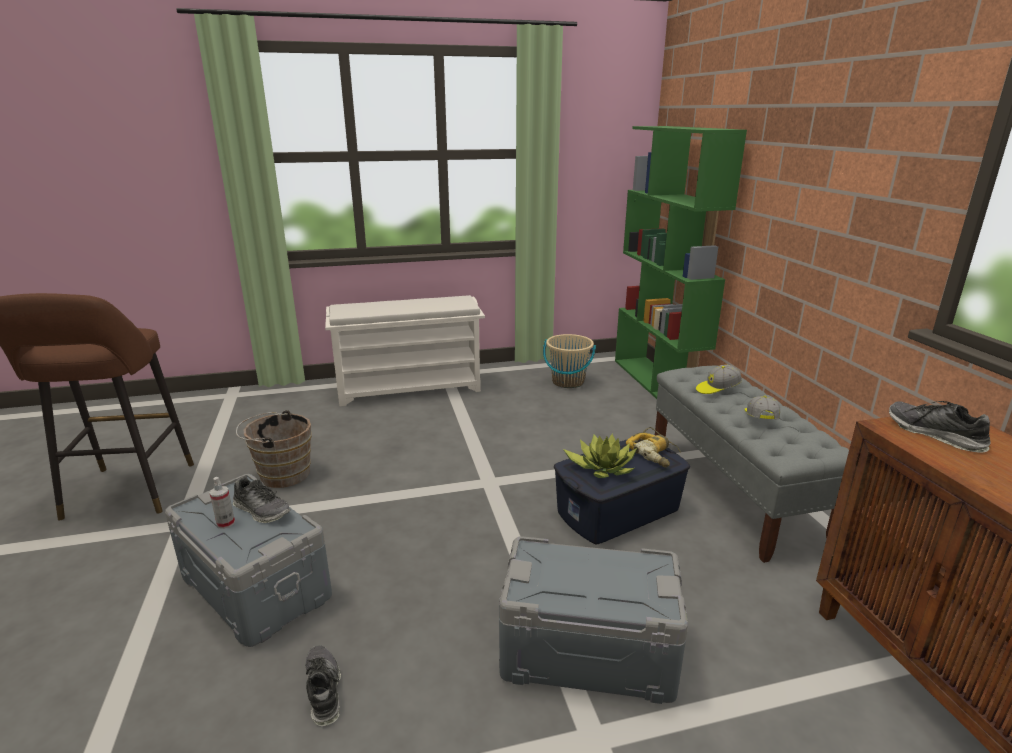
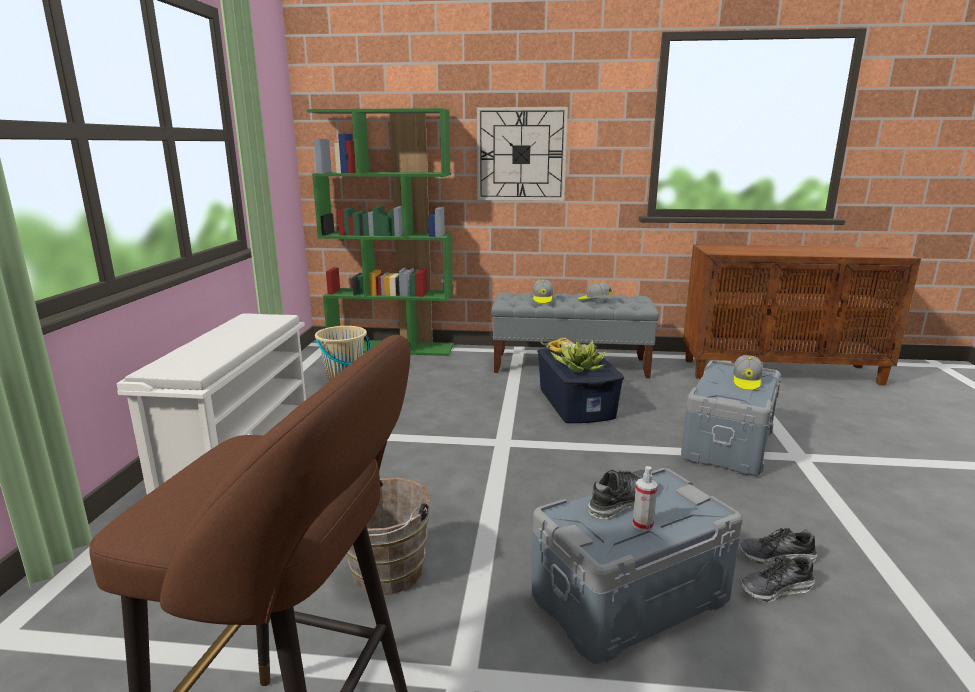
camera: 70 degrees left, 5 degrees down
(610, 589) = (746, 382): none -> cap
(800, 195) = (521, 154): none -> wall clock
(934, 434) = (724, 250): shoe -> shoe (776, 589)

